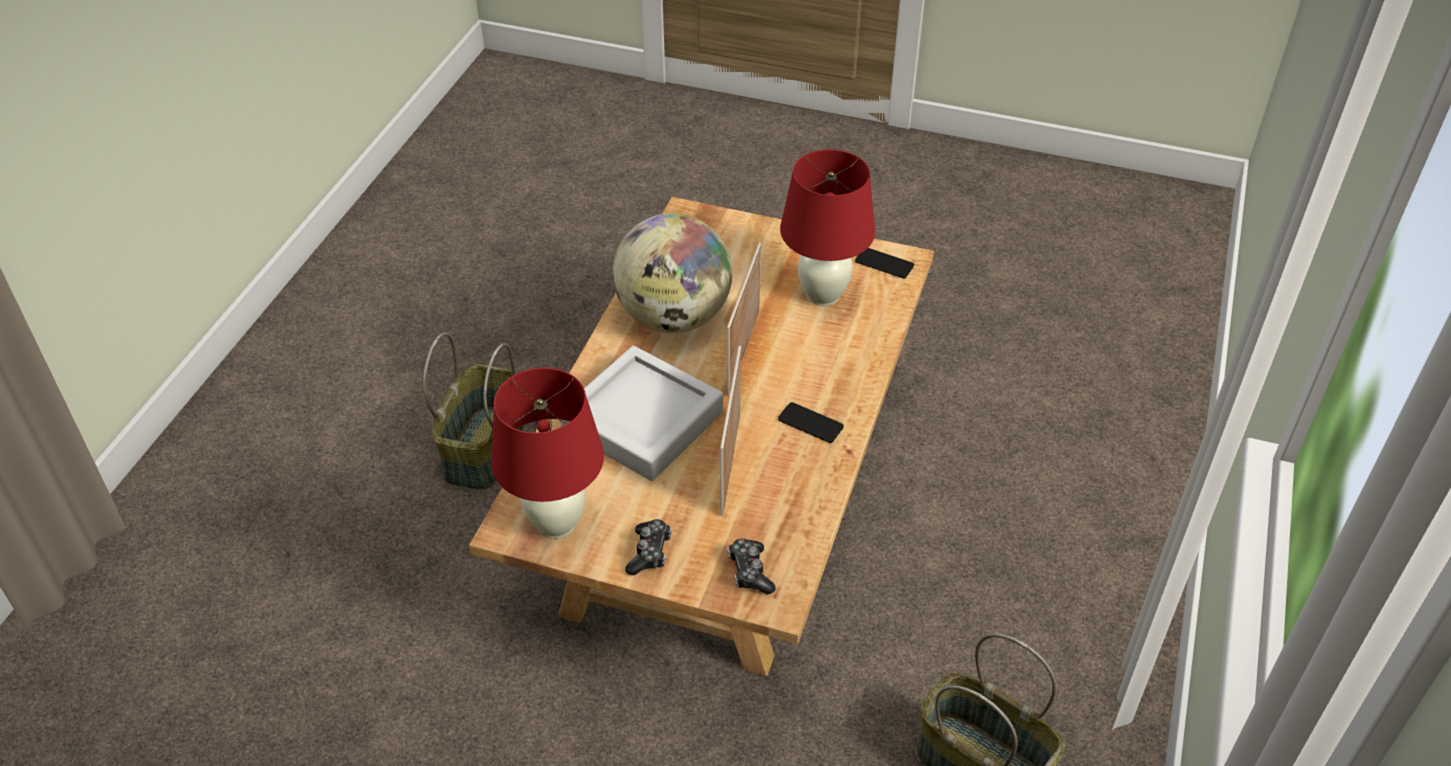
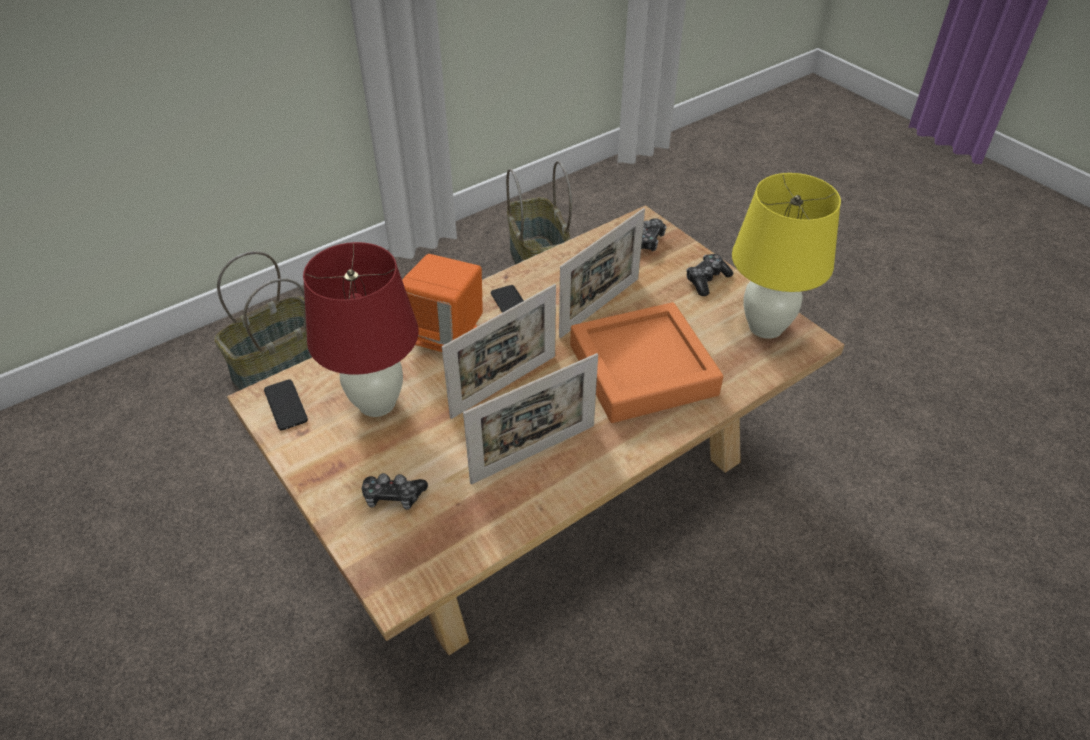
camera: 145 degrees left, 0 degrees up
(483, 447) = (732, 667): basket -> basket (281, 369)
(556, 523) = (766, 327): red table lamp -> yellow table lamp
(642, 421) = (642, 370): grey tray -> orange tray
(674, 317) = (533, 453): globe -> picture frame
(741, 251) = (393, 497): none -> game controller
(835, 369) = (446, 335): none -> orange speaker

